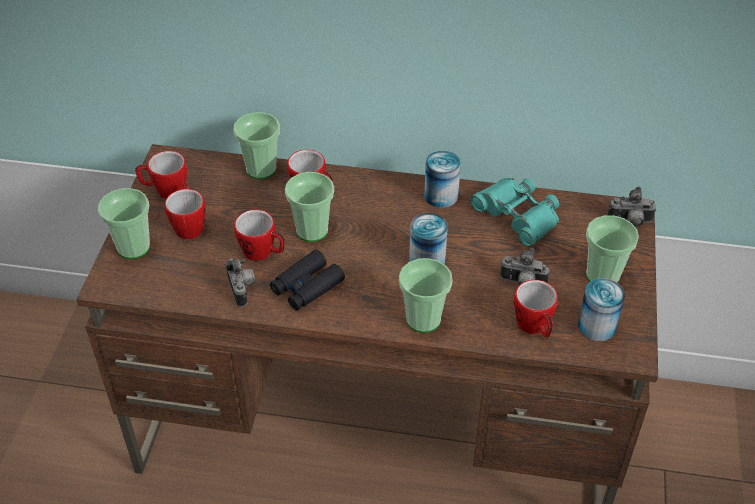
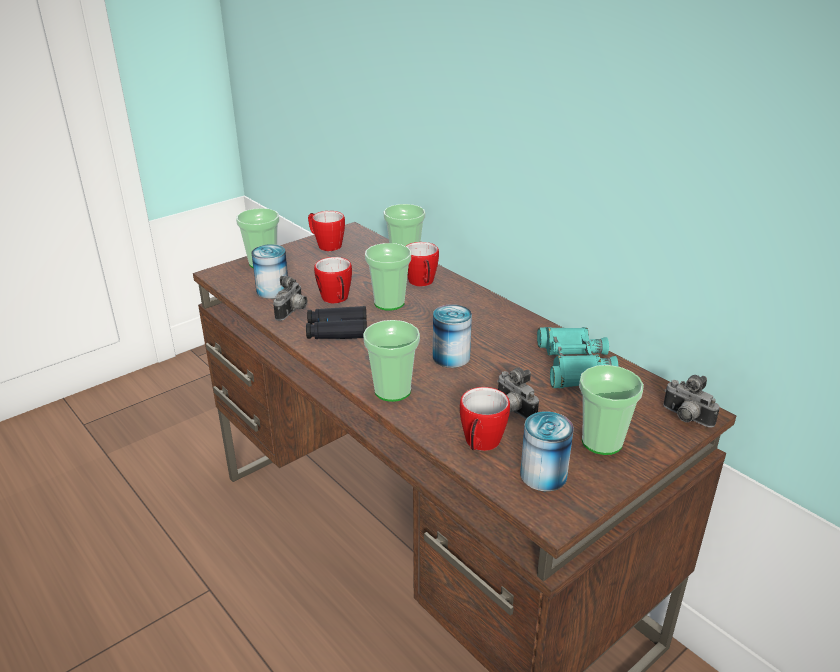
camera: 40 degrees right, 15 degrees down
(189, 225) = (313, 266): mug -> none
(441, 196) = (520, 325): can -> can (272, 290)

